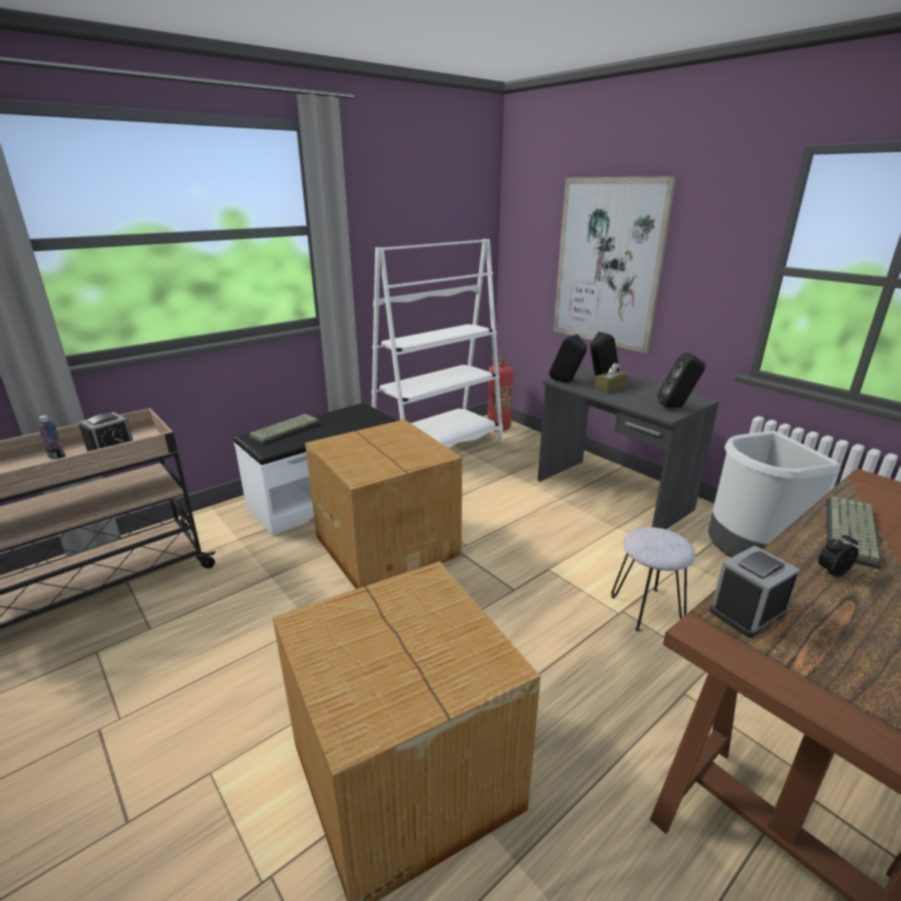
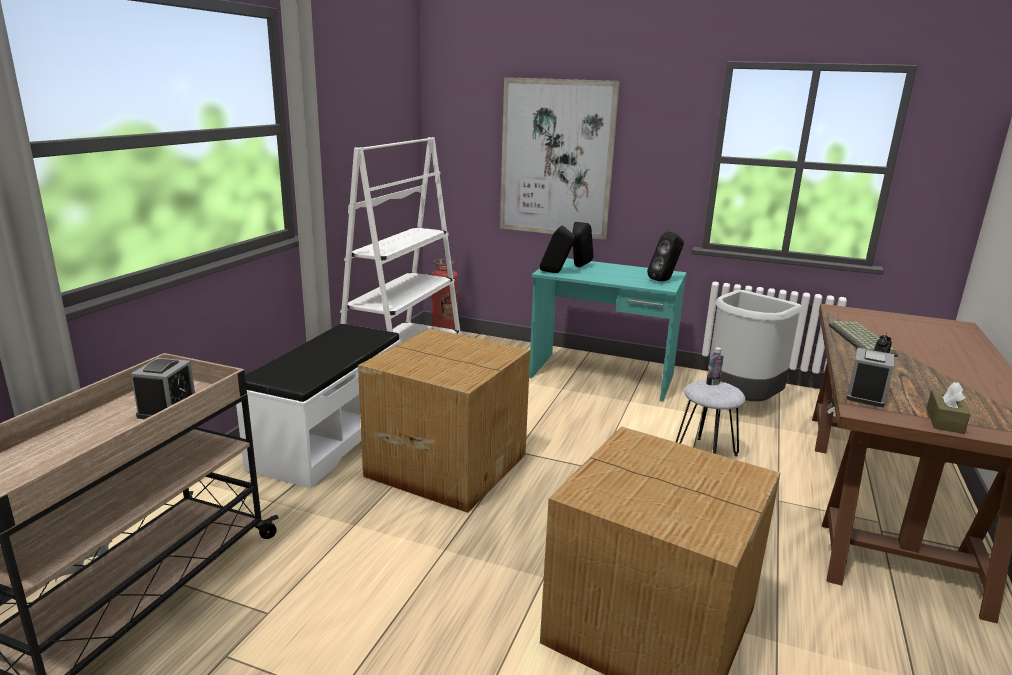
camera: 30 degrees left, 5 degrees down
(56, 456) = (94, 427): bottle -> bottle (712, 383)
(285, 429) = (290, 362): keyboard -> none
(610, 387) = (596, 272): brown tissue box -> brown tissue box (944, 420)
(611, 495) = (602, 377): grey desk -> turquoise desk

